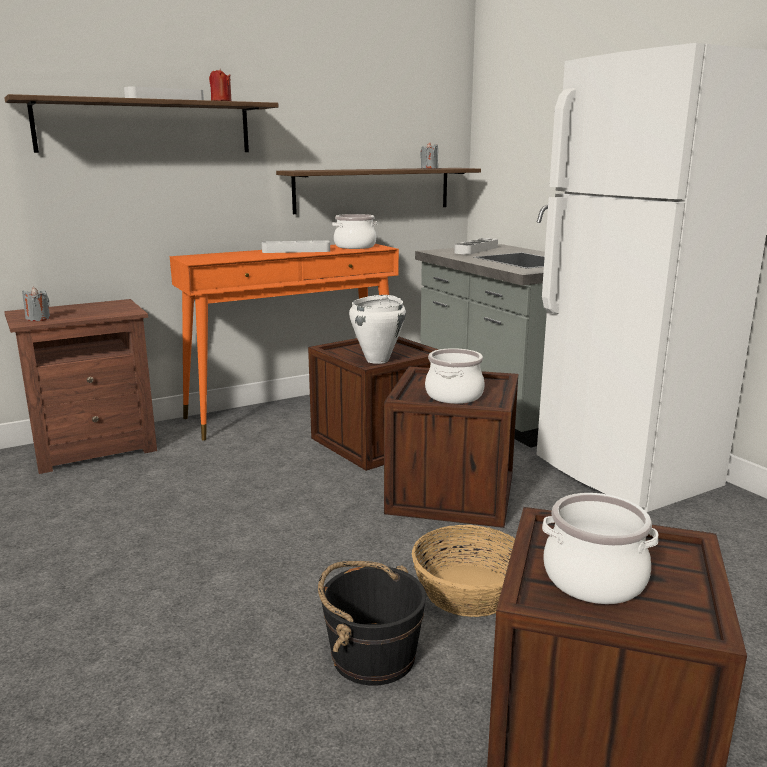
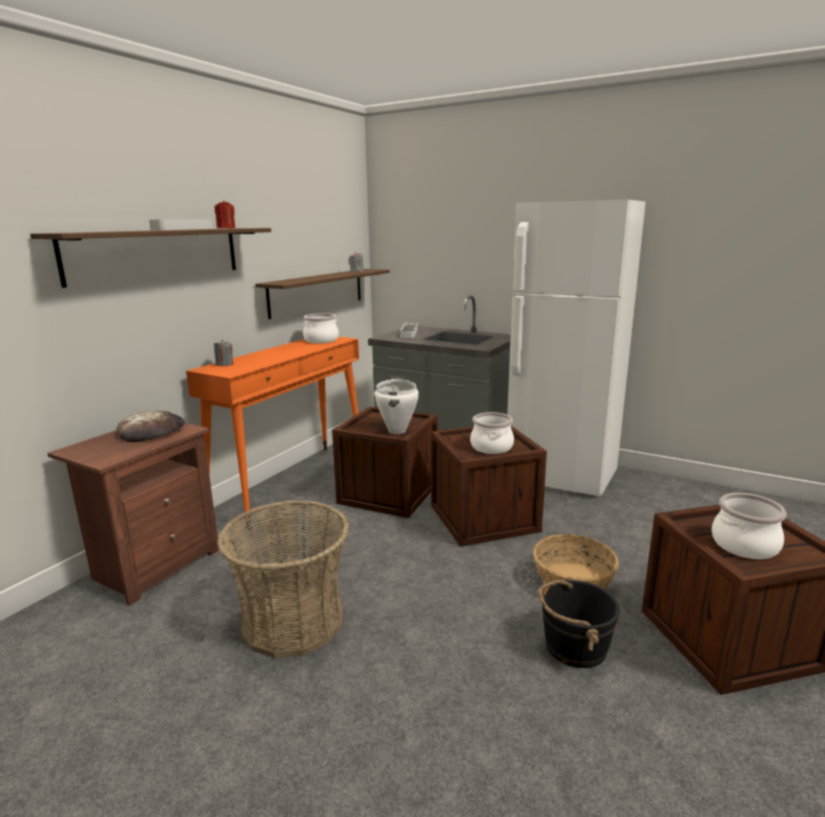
camera: 30 degrees left, 0 degrees up
(38, 318) = (109, 454): grey candle -> grey candle (224, 364)
(101, 308) = (152, 431): none -> bread
(136, 528) = (292, 621): none -> basket
(296, 251) = (286, 350): grey tray -> none

